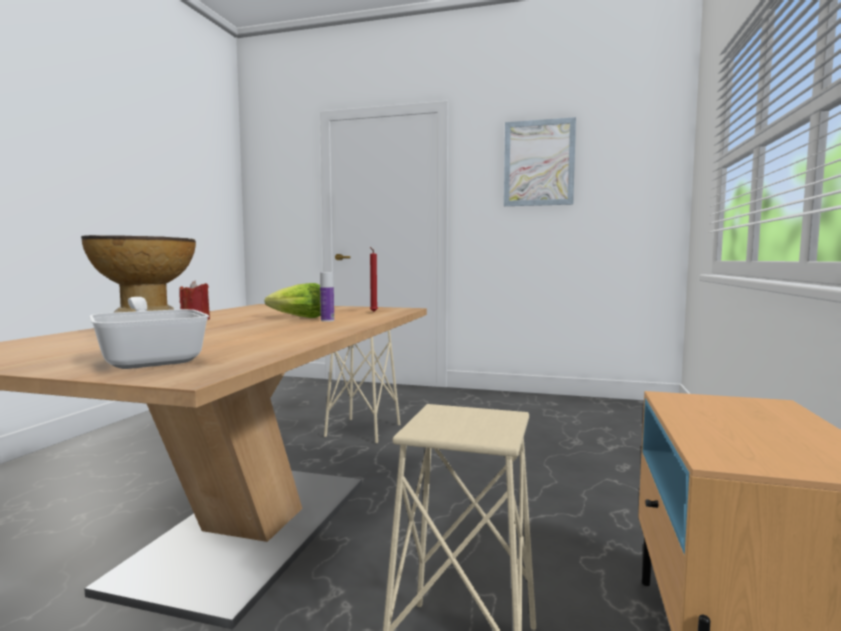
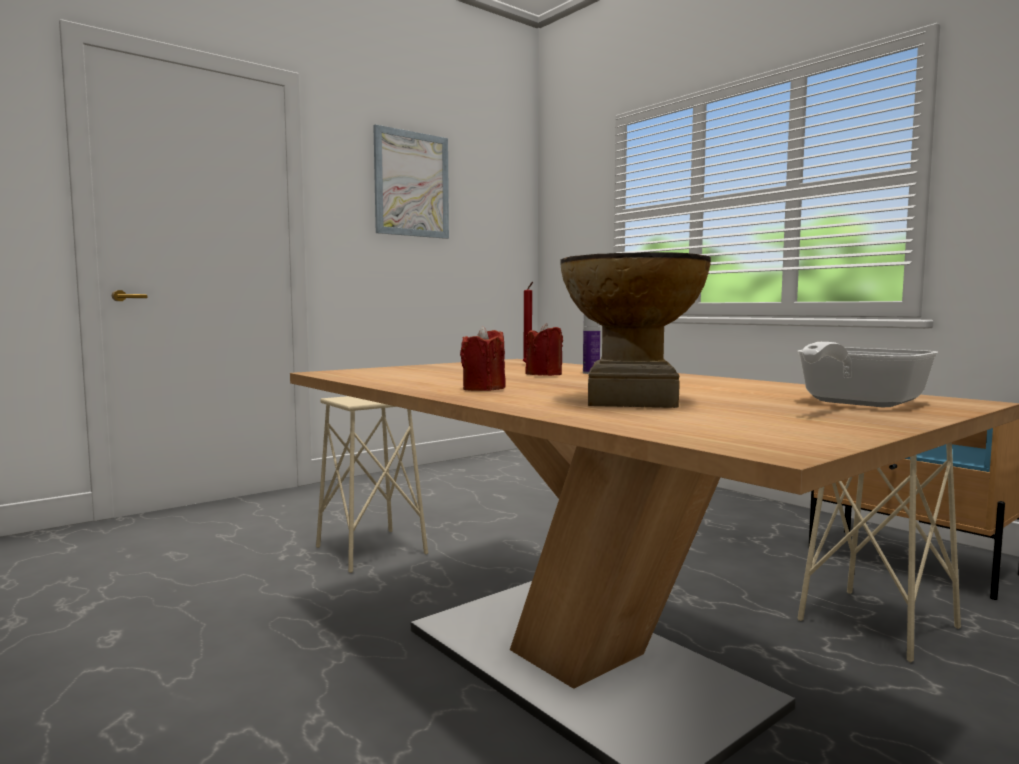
camera: 55 degrees left, 0 degrees up
(151, 359) = (855, 403): frying pan -> frying pan turned 45 degrees counterclockwise
(299, 318) = (544, 374): lettuce -> red candle

